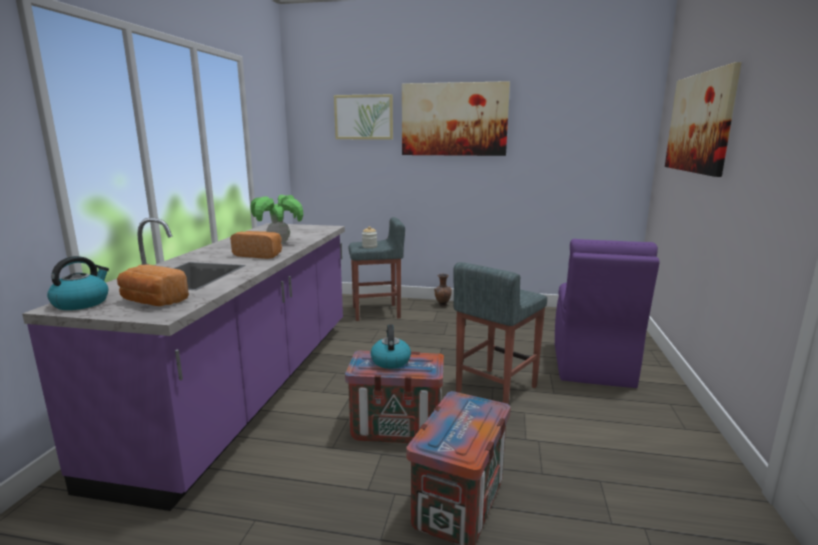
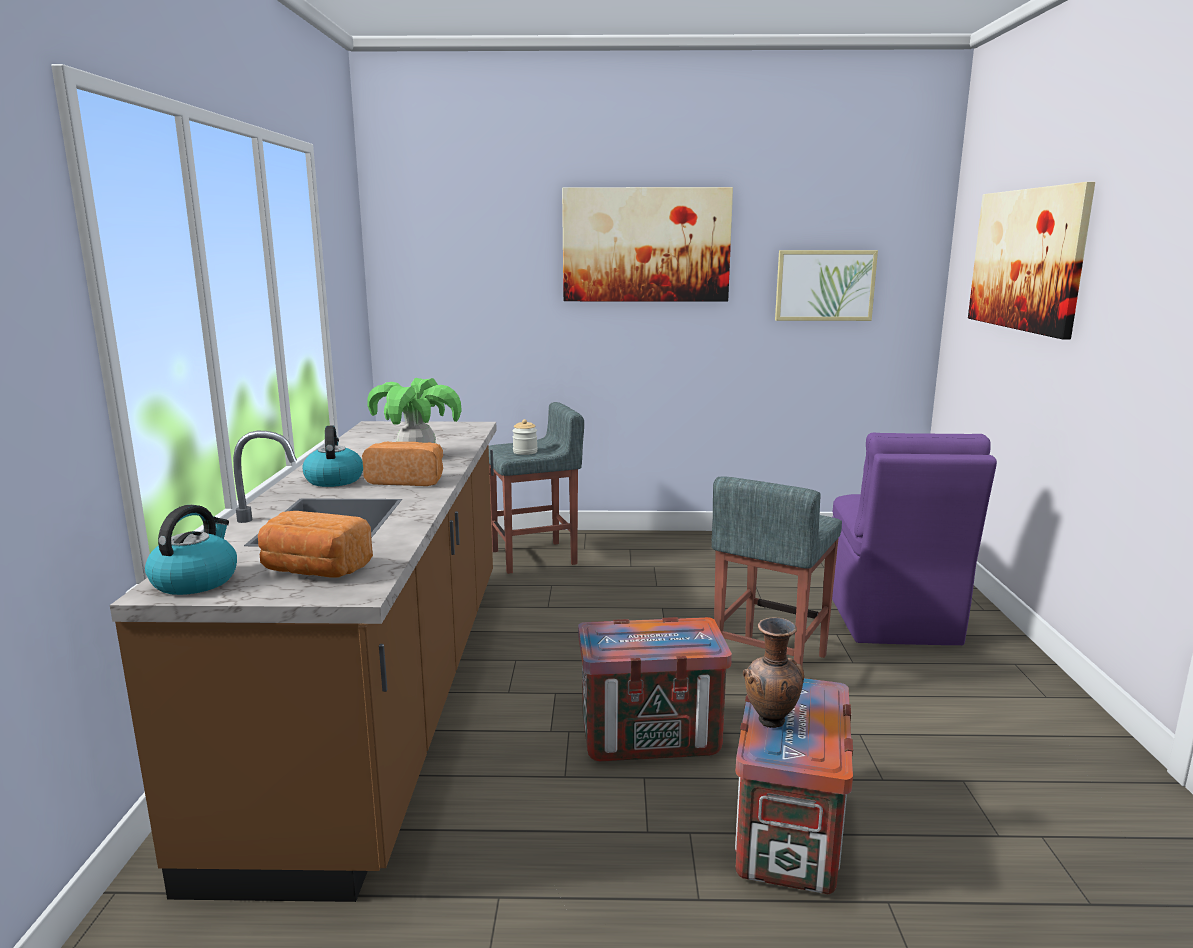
camera: 10 degrees left, 0 degrees up
(249, 387) = (384, 696): purple counter -> brown counter
(364, 117) = (498, 240): picture -> picture (824, 285)
(390, 361) = (643, 634): kettle -> kettle (334, 480)
(442, 305) = (634, 539): brown vase -> brown vase (771, 723)

